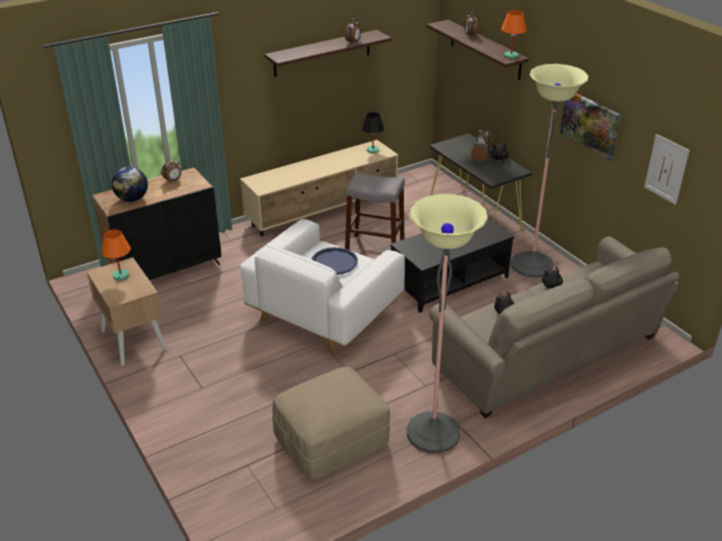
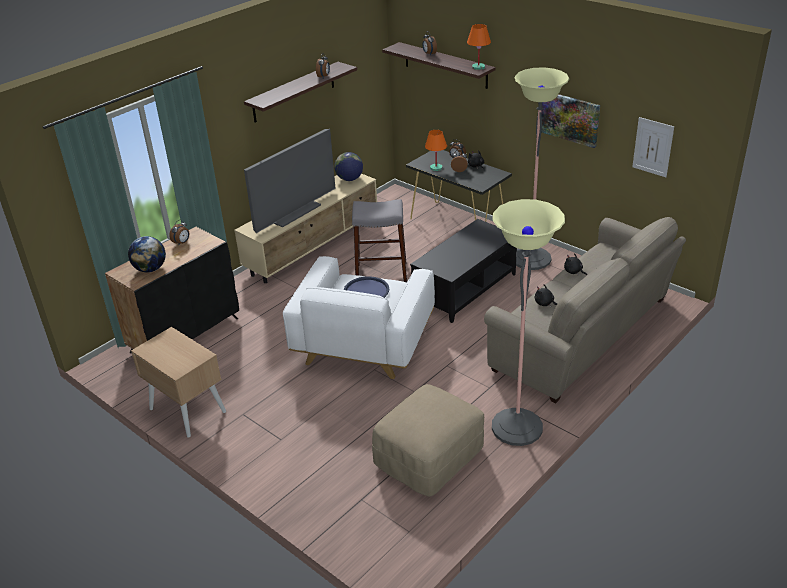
camera: 15 degrees left, 0 degrees up
(121, 275) = (170, 347): orange table lamp -> orange table lamp (436, 168)
(303, 171) = (293, 211): none -> television
(372, 150) = (349, 179): black table lamp -> globe

